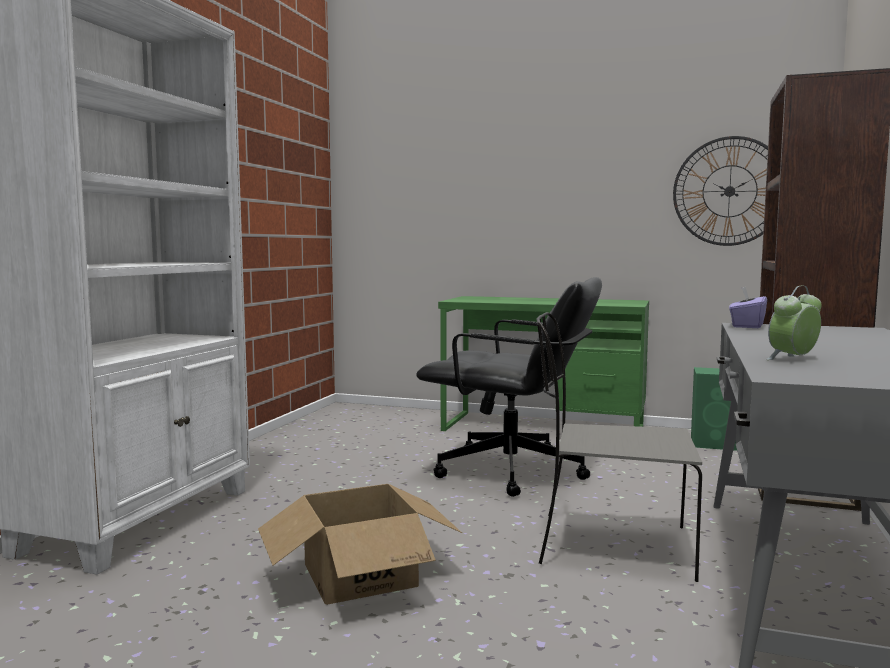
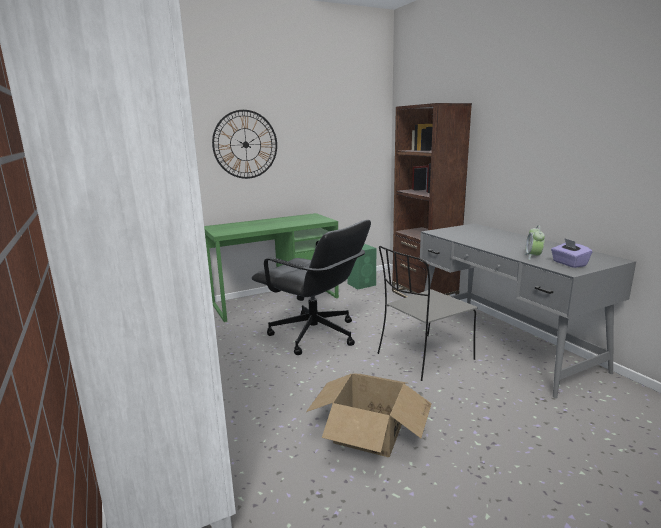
camera: 45 degrees left, 10 degrees up
(512, 472) = (314, 335): black office chair -> black office chair turned 60 degrees clockwise
(729, 191) = (349, 148): wall clock -> wall clock (245, 144)
(747, 326) = (439, 233): purple tissue box -> purple tissue box (569, 263)

